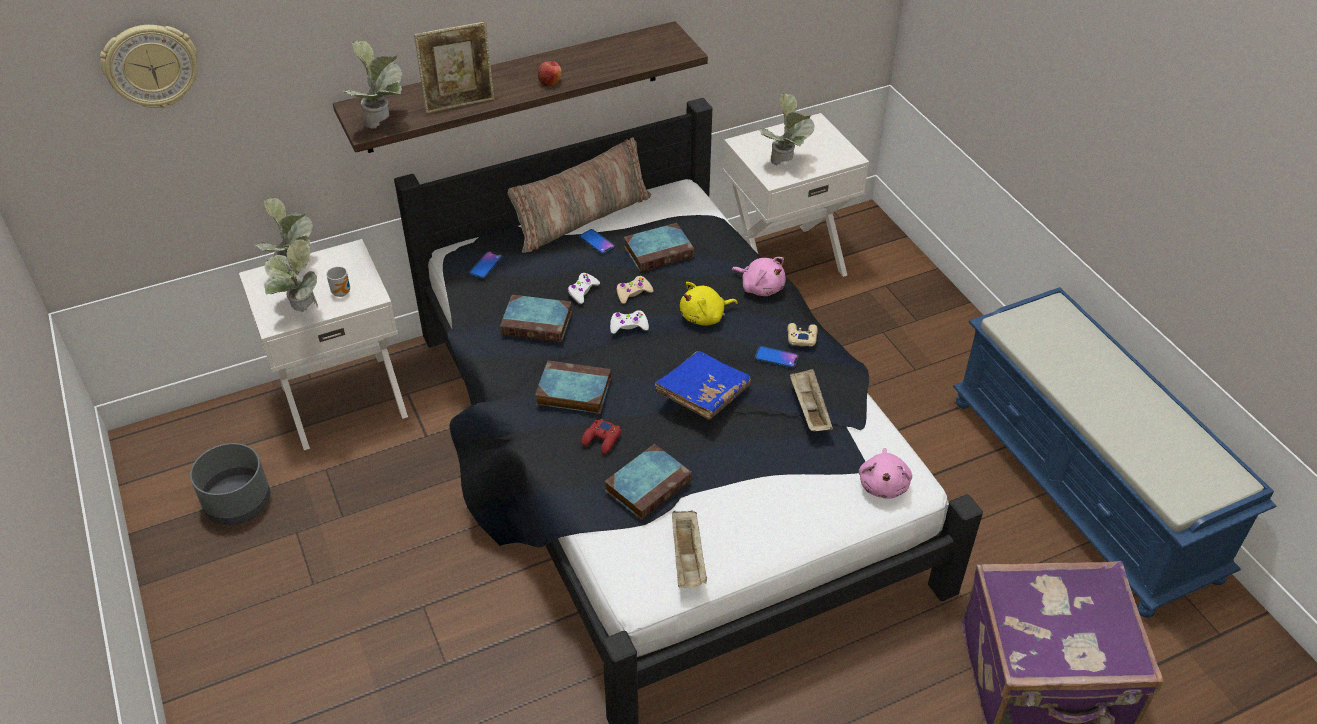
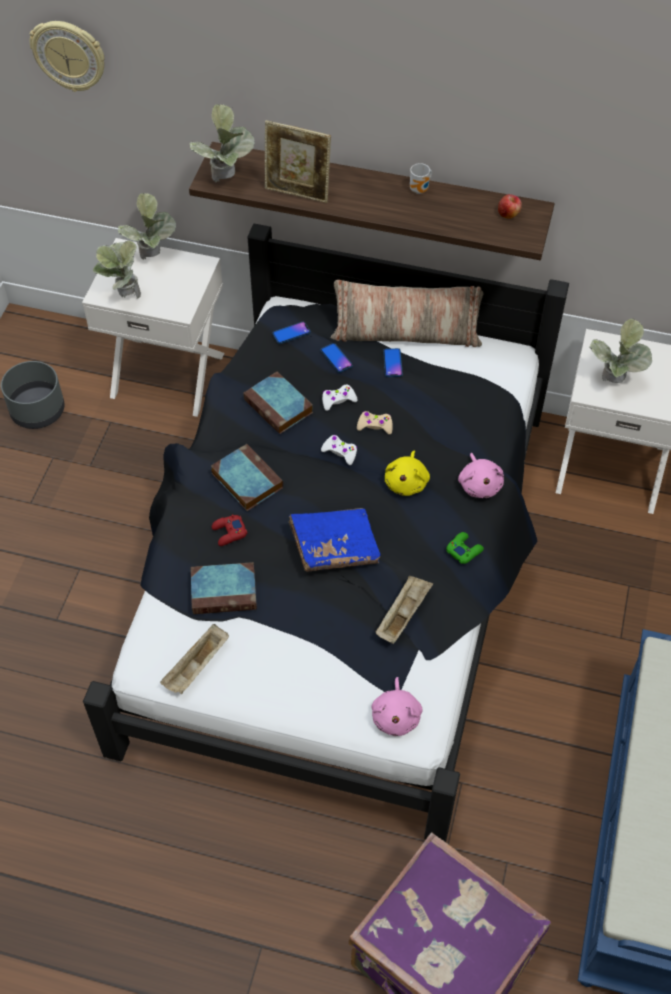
camera: 40 degrees right, 10 degrees up
(343, 292) = (165, 296): mug -> mug (420, 190)
(550, 82) = (386, 209): apple -> apple (508, 214)
(659, 251) = (433, 401): book -> none
(705, 317) = (407, 482): yellow plush toy -> yellow plush toy turned 90 degrees counterclockwise
(776, 358) = (424, 554): phone -> phone (336, 358)
(801, 337) = (464, 550): beige game controller -> green game controller
(883, 484) = (396, 716): pink plush toy -> pink plush toy turned 45 degrees counterclockwise

